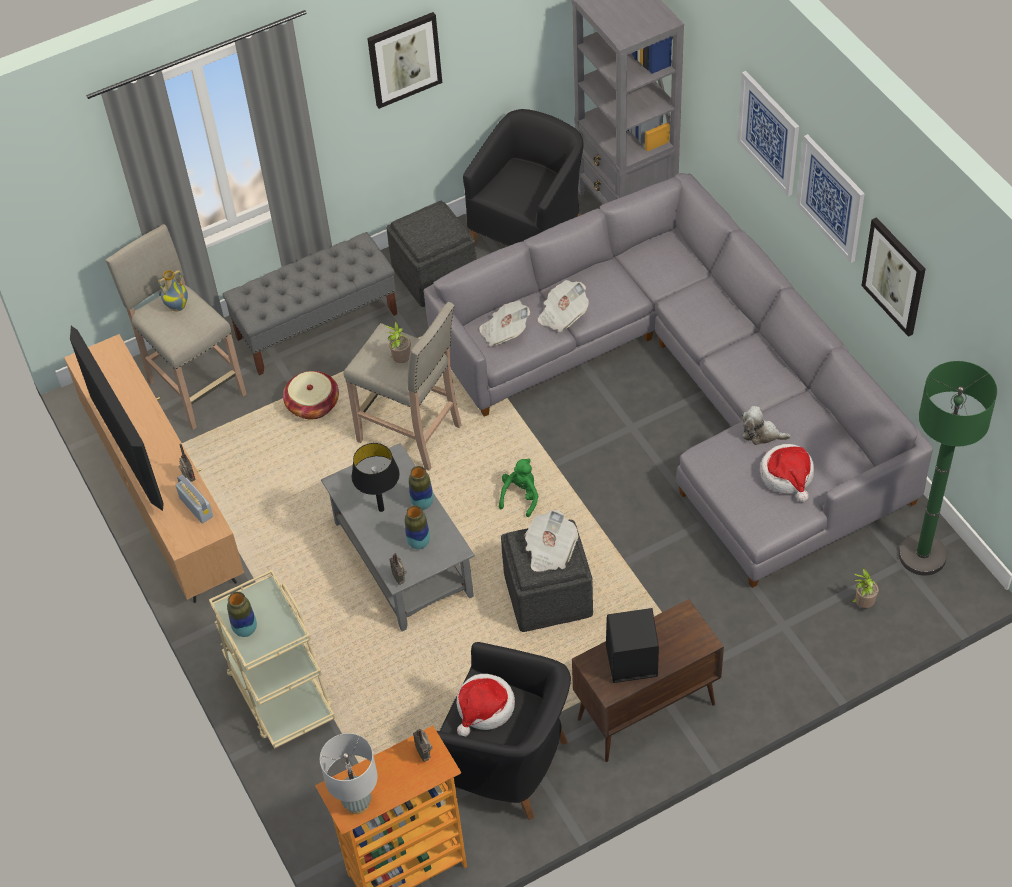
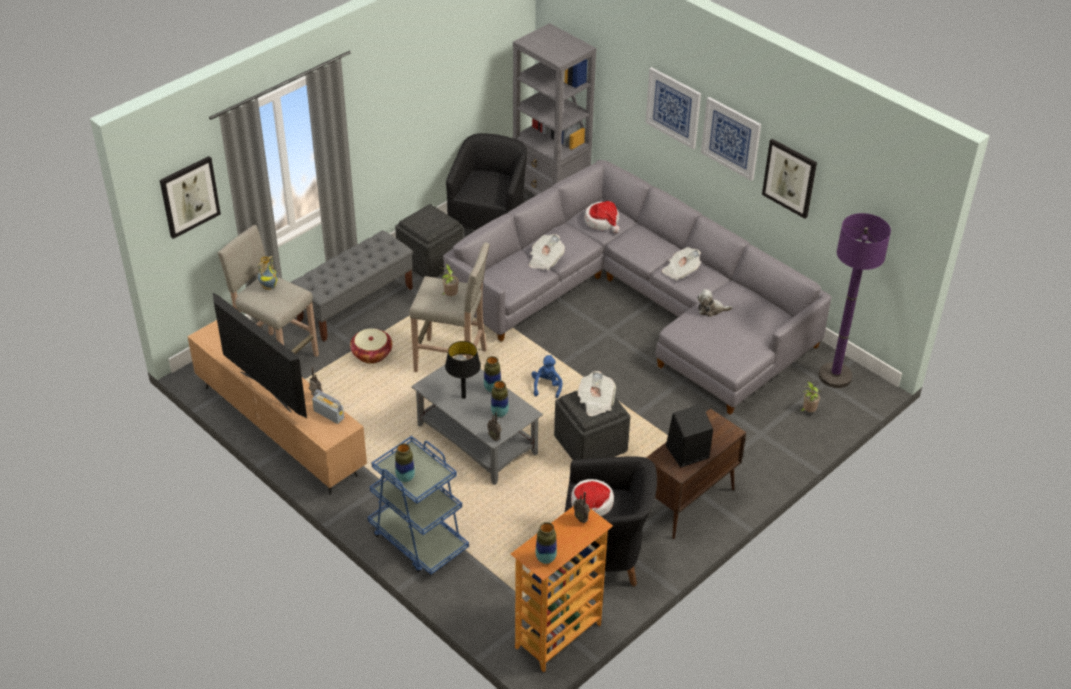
camera: 20 degrees left, 10 degrees down
(280, 692) = (418, 540): beige cart -> blue cart
(357, 802) = (545, 558): grey table lamp -> vase
(404, 59) = (404, 94): picture -> picture (189, 196)
(504, 332) = (508, 276): newspaper -> newspaper (680, 271)
(520, 496) = (546, 386): green plush toy -> blue plush toy
(787, 475) = (739, 331): hat -> hat (602, 221)
(922, 555) = (835, 376): green floor lamp -> purple floor lamp

